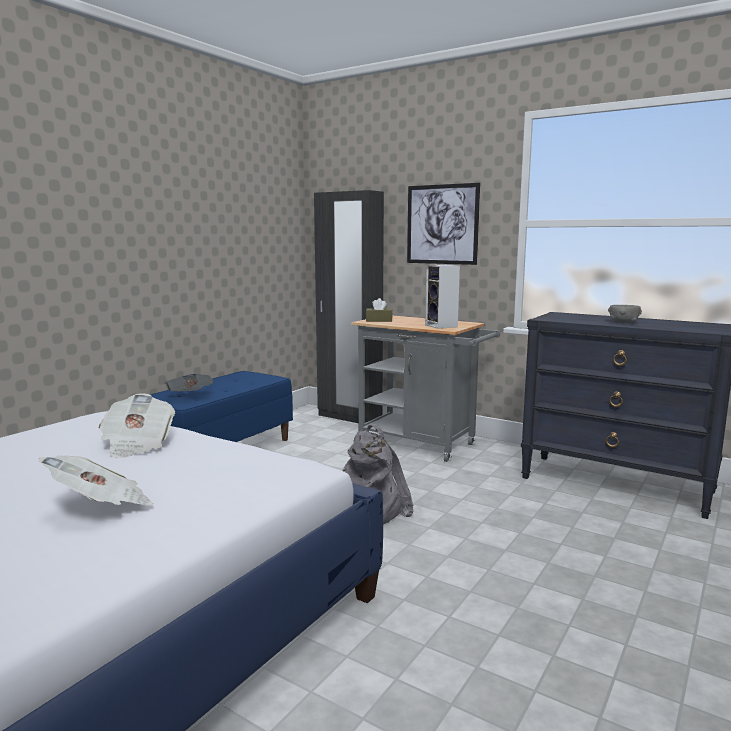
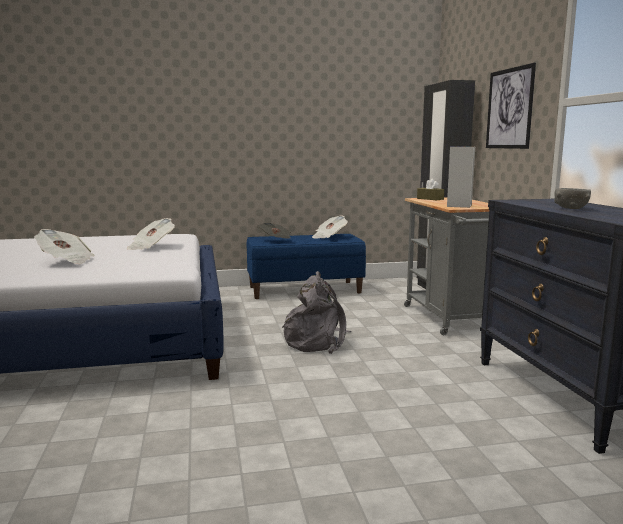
camera: 45 degrees right, 0 degrees up
(235, 379) = (329, 237): none -> newspaper

